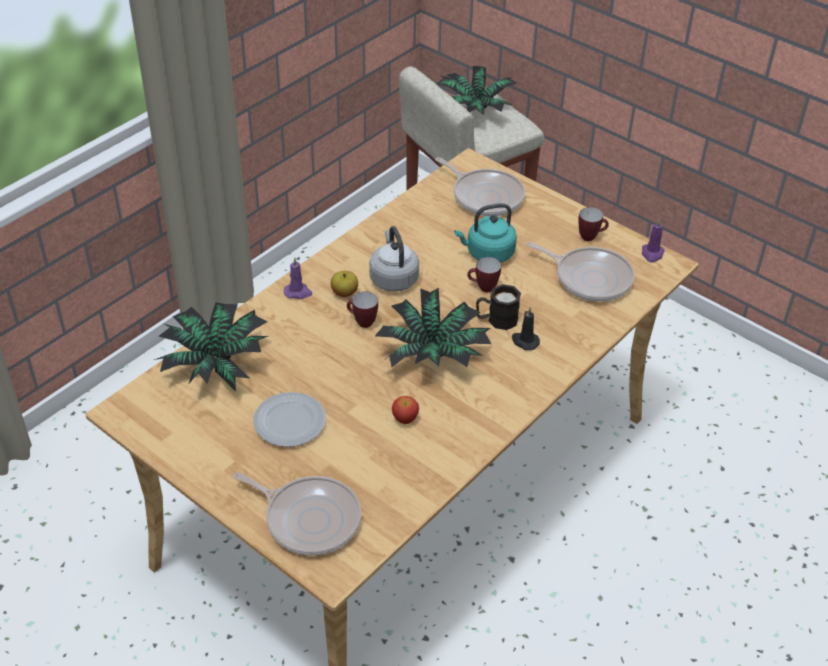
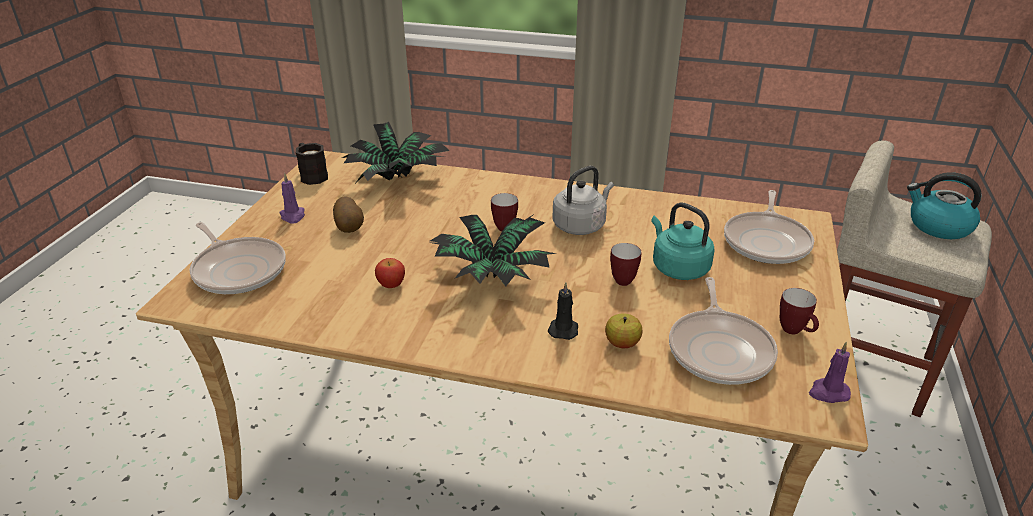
camera: 65 degrees right, 10 degrees down
(290, 423) = (350, 228): plate -> potato
(298, 292) = (514, 187): purple candle -> purple candle (293, 216)
(309, 518) = (238, 270): frying pan -> frying pan turned 45 degrees counterclockwise
(344, 293) = (535, 207): apple -> apple (622, 343)
(475, 109) = (938, 226): potted plant -> kettle
(496, 320) = (580, 301): black mug -> black mug (312, 175)

